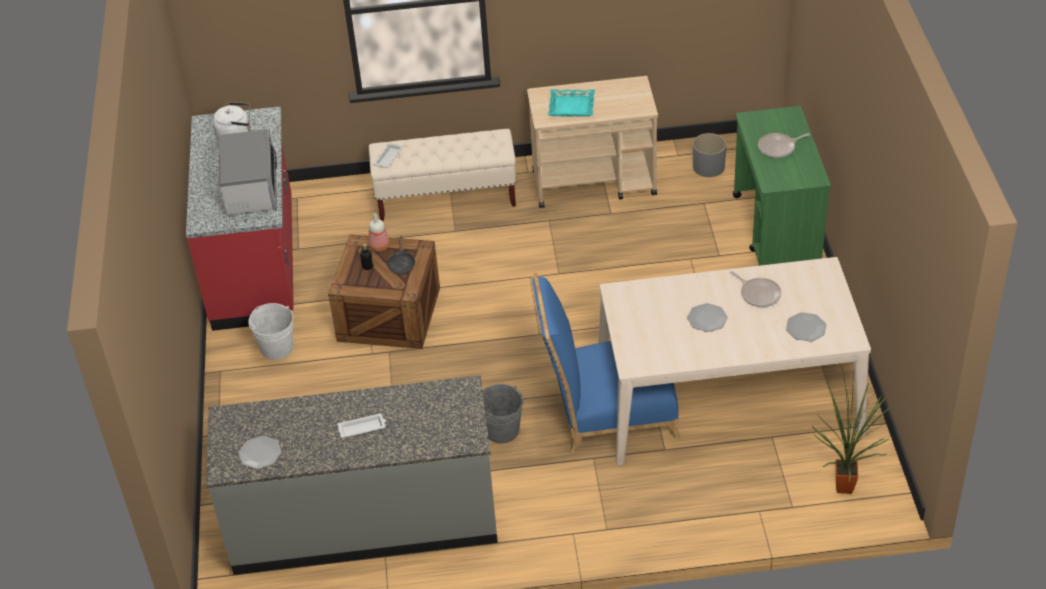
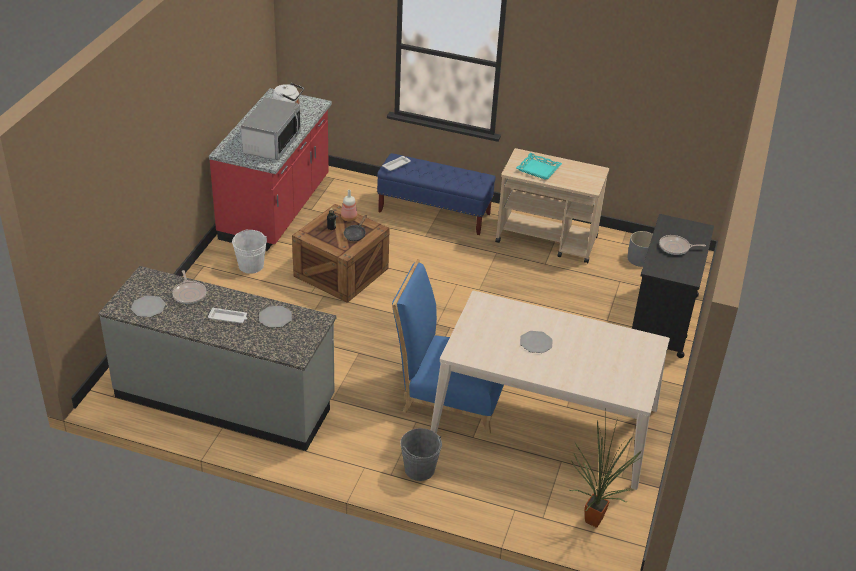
camera: 20 degrees right, 5 degrees down
(446, 198) = (434, 213): beige bench -> blue bench
(502, 430) = (364, 377): grey bucket -> grey bucket (419, 469)
(758, 294) = (588, 341): frying pan -> frying pan (189, 294)
(776, 232) = (663, 320): green cart -> black cart
(806, 328) = (608, 378): plate -> plate (275, 317)

